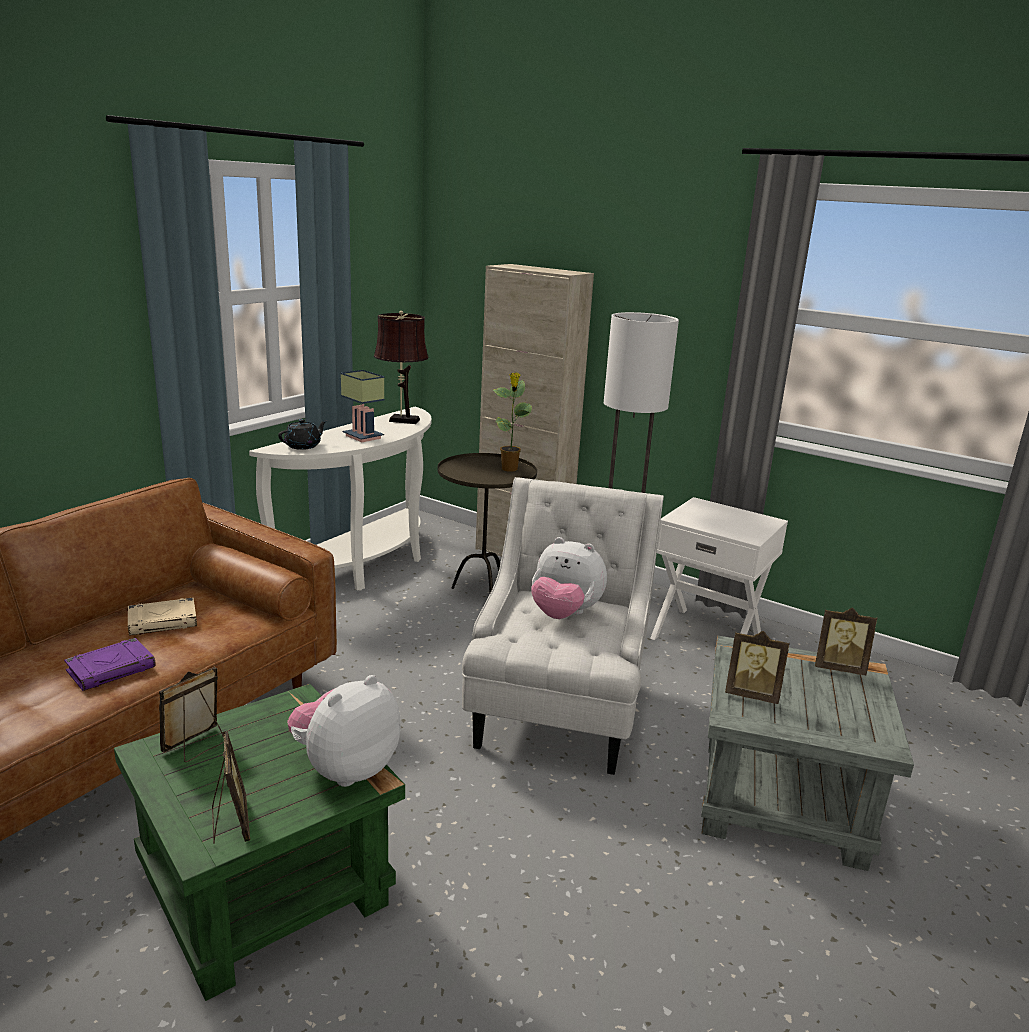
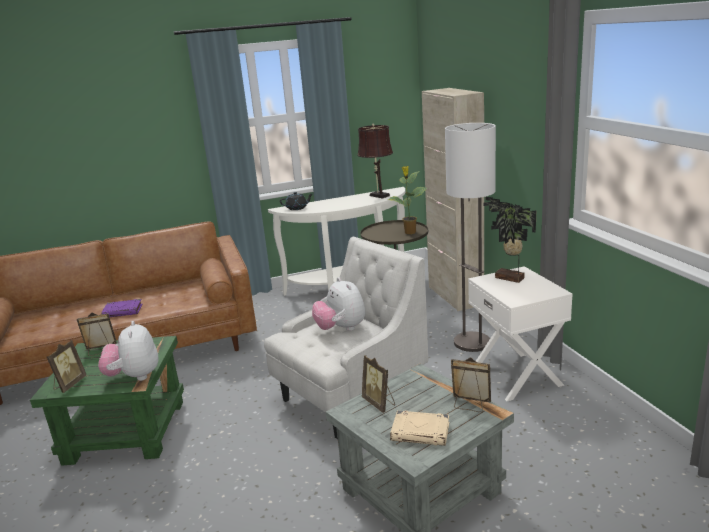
camera: 40 degrees right, 0 degrees up
(163, 621) = (168, 294): beige book -> beige book (421, 432)
(345, 768) = (134, 376): plush toy -> plush toy turned 90 degrees counterclockwise
(361, 437) = (336, 205): table lamp -> none
(704, 513) = (509, 279): none -> potted plant
(838, 667) = (470, 405): picture frame -> picture frame turned 150 degrees clockwise

